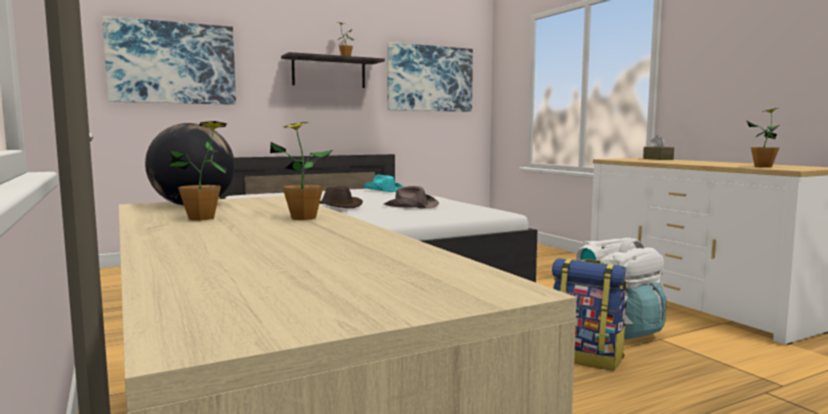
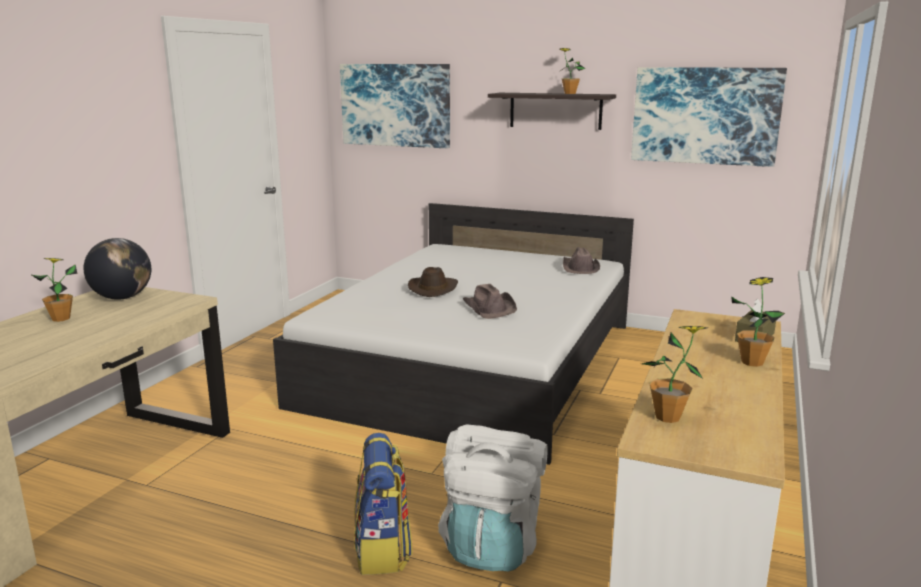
camera: 50 degrees right, 10 degrees up
(303, 218) = (81, 337): potted plant -> potted plant (752, 362)
(383, 190) = (579, 268): turquoise hat -> brown hat

